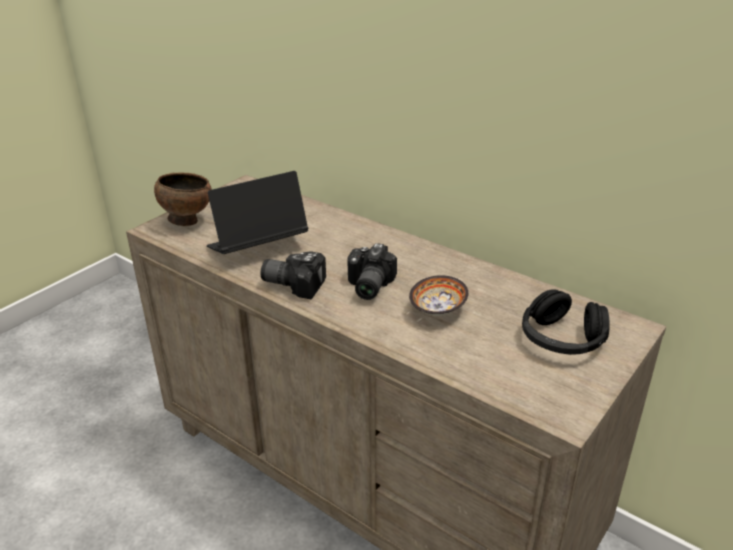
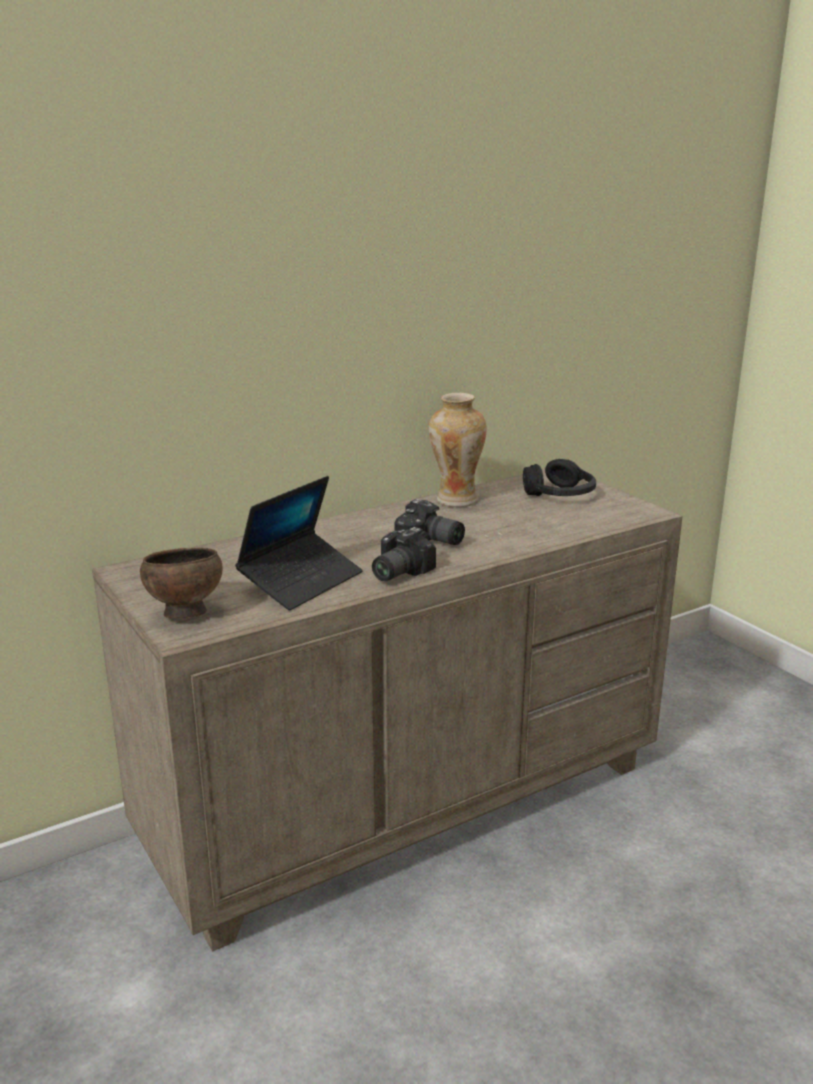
camera: 70 degrees left, 10 degrees down
(257, 247) = (301, 581): laptop -> laptop turned 135 degrees counterclockwise
(436, 309) = (490, 524): bowl -> none
(485, 278) = (455, 500): none -> vase

